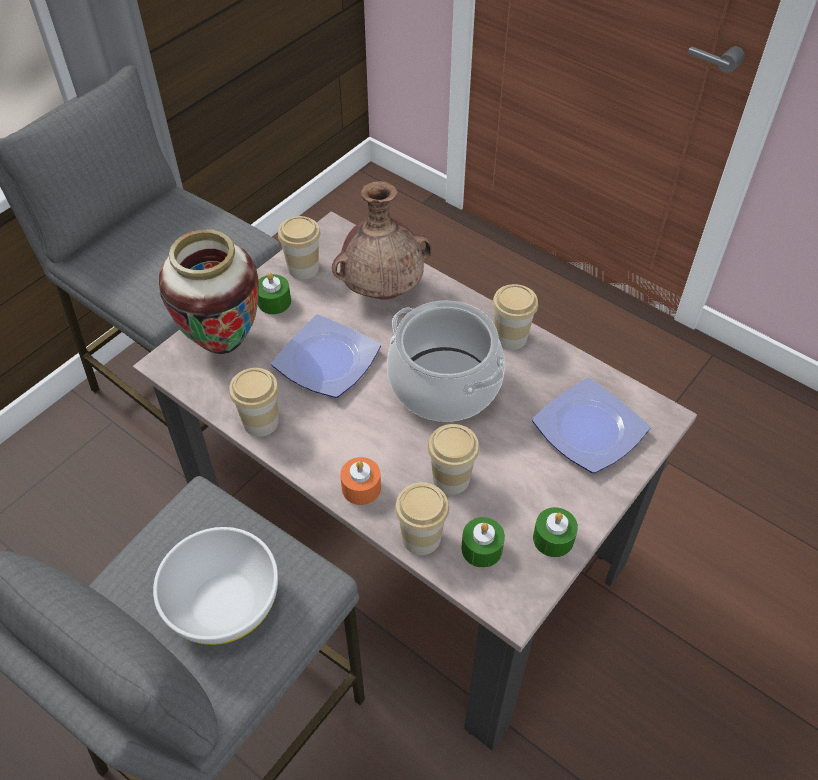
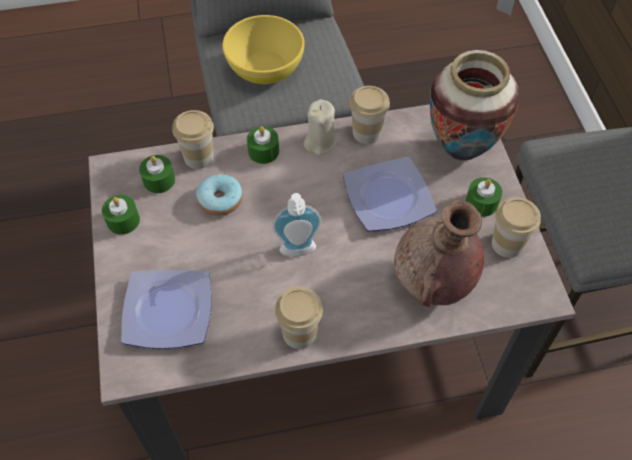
camera: 130 degrees right, 5 degrees up
(224, 603) = (265, 68): white bowl -> yellow bowl
(307, 450) = (320, 142): none -> beige candle
(361, 488) = (263, 151): orange candle -> green candle
(444, 384) = (298, 252): cooking pot -> soap dispenser
(451, 479) = (220, 200): cup -> donut

